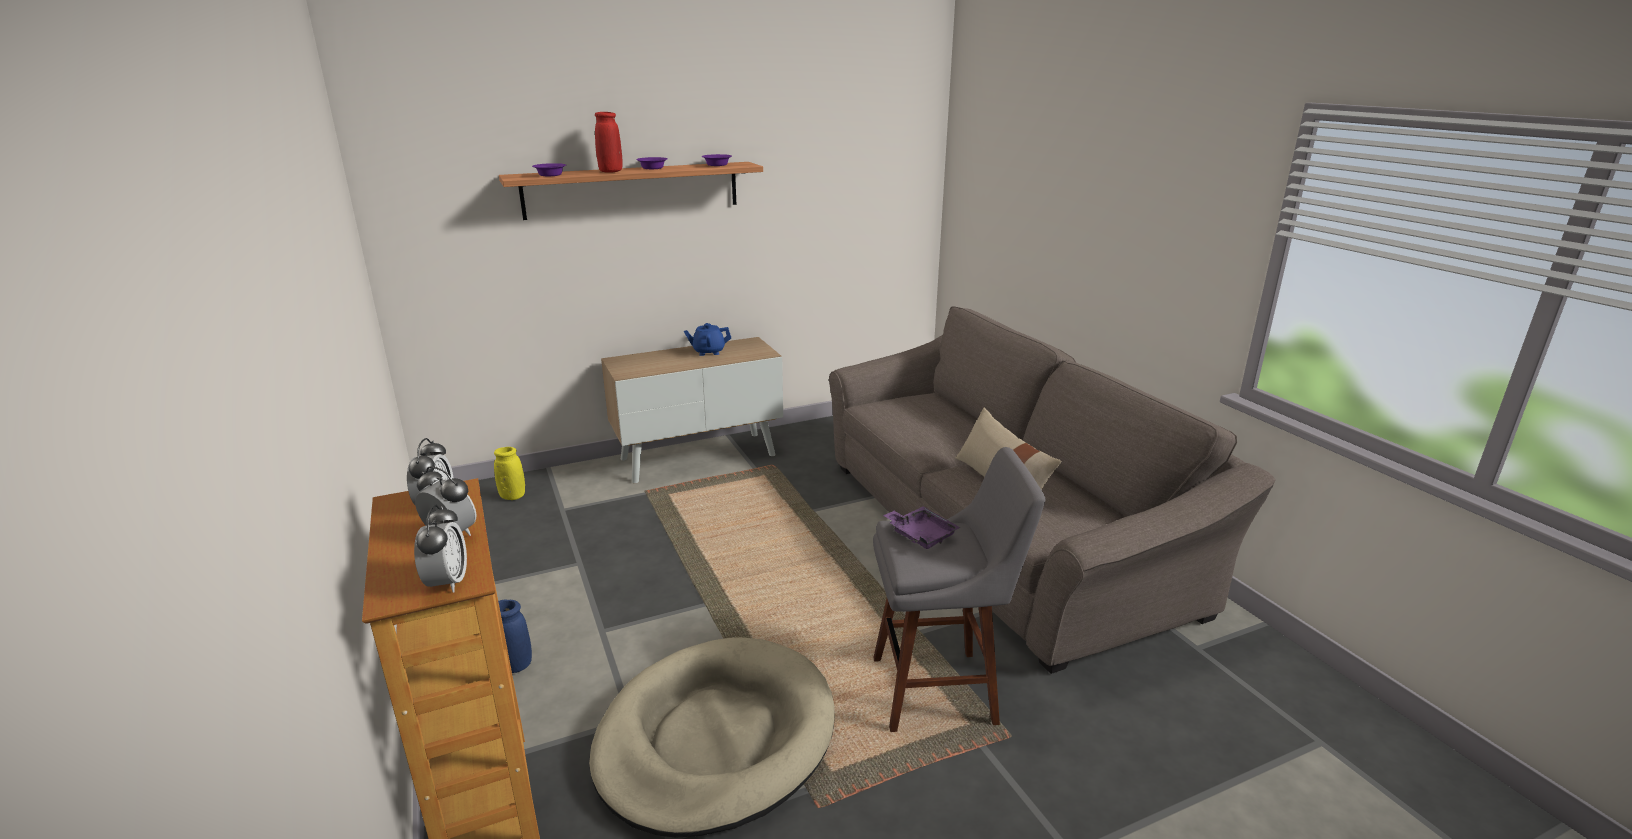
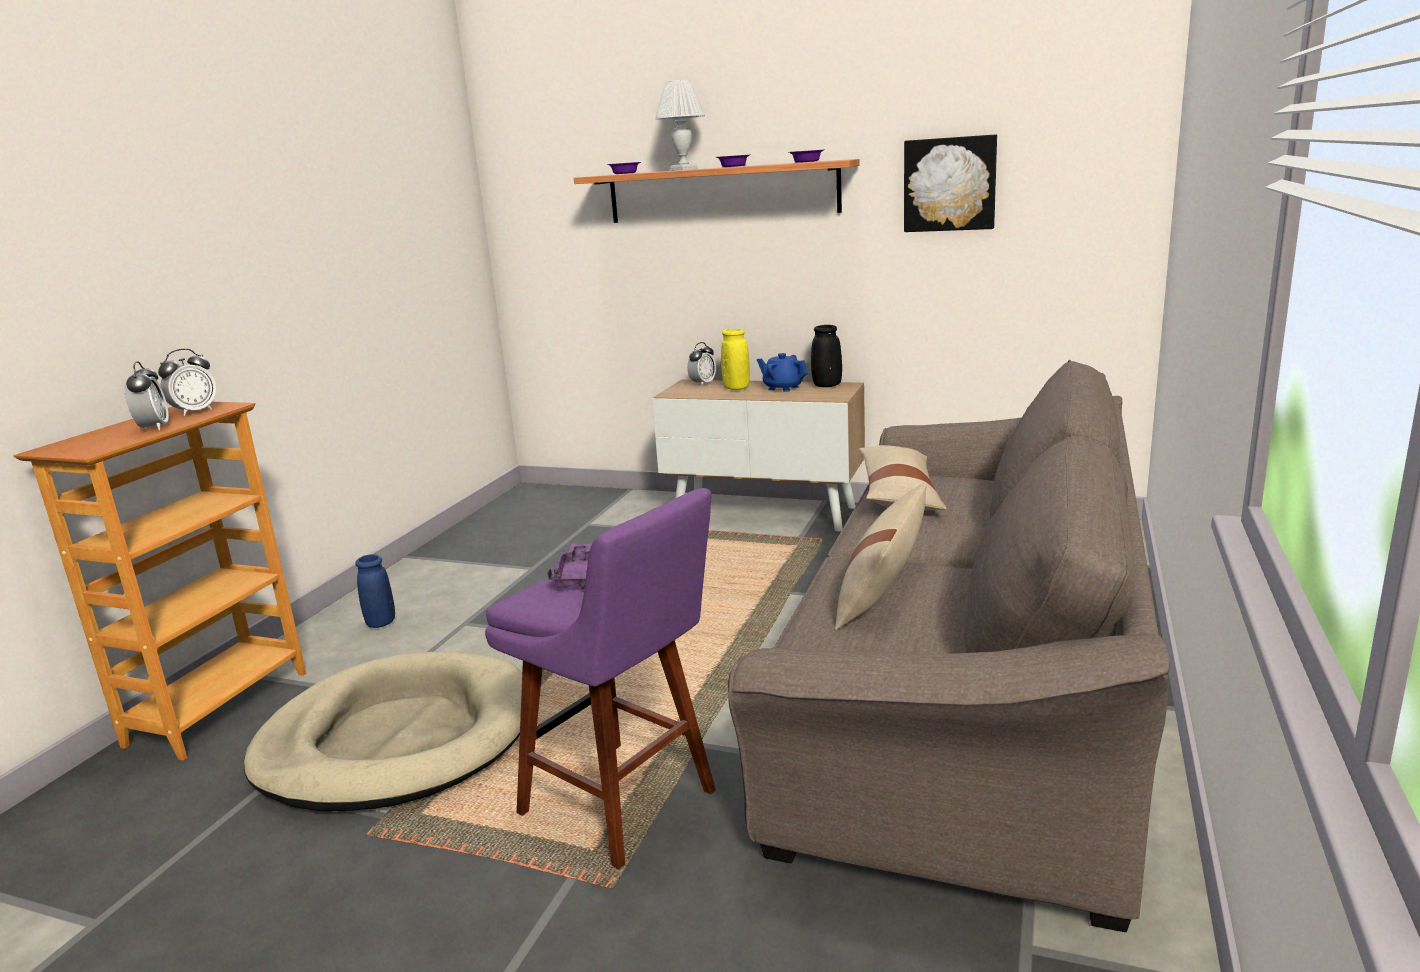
camera: 45 degrees right, 5 degrees down
(447, 582) = (83, 449): alarm clock -> alarm clock (702, 384)
(513, 496) = (570, 504): yellow vase -> yellow vase (736, 388)
(611, 171) = (684, 169): red vase -> white table lamp
(738, 344) = (827, 385): none -> black vase
(814, 181) = (949, 184): none -> picture
(894, 418) = (899, 494): none -> beige pillow
(941, 690) = (624, 806): grey stool -> purple stool

